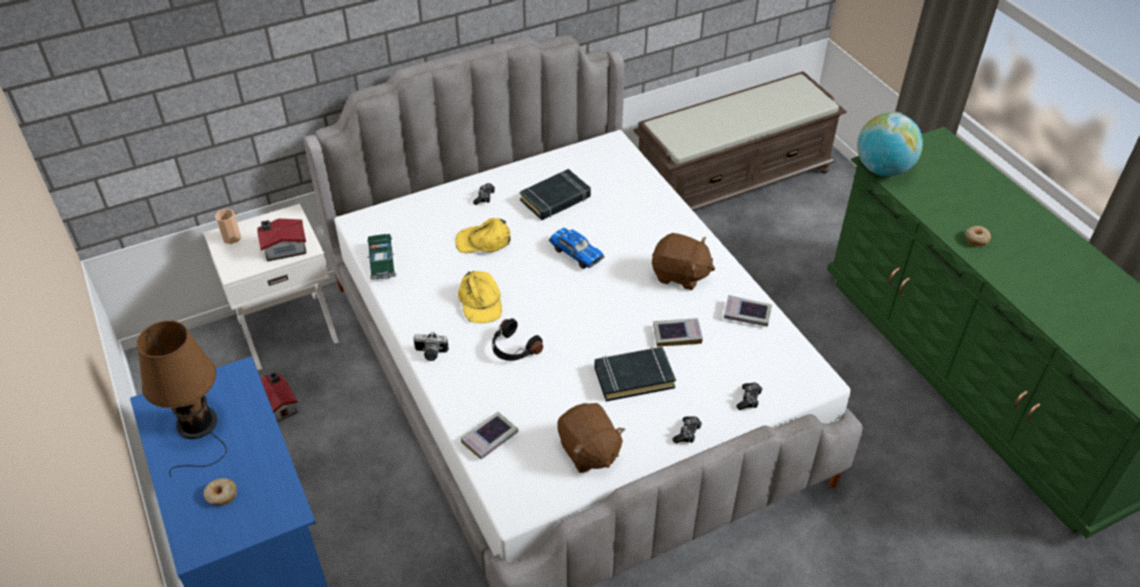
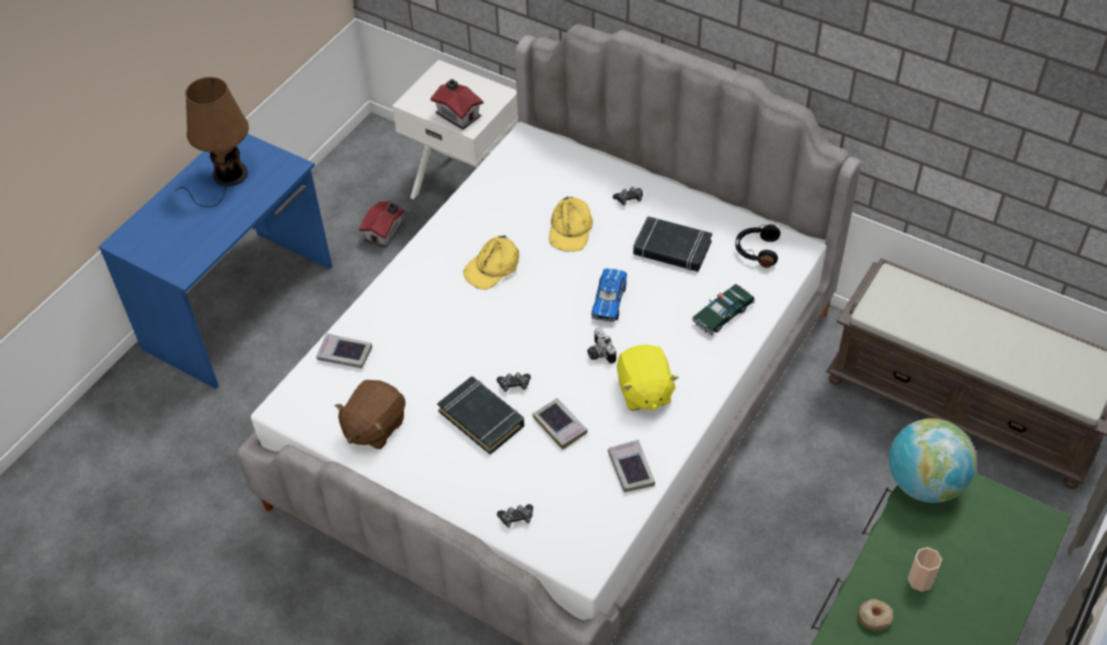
camera: 60 degrees right, 5 degrees up
(221, 495) = (175, 227): donut -> none
(231, 238) = (445, 78): cup -> cup (920, 580)
(382, 261) = (490, 179): toy car -> toy car (723, 314)
(430, 354) = (408, 268): camera -> camera (599, 353)
(483, 241) = (570, 229): yellow cap -> yellow cap turned 135 degrees counterclockwise
(513, 349) = (454, 318): black headphones -> black headphones (756, 250)
(680, 275) = (644, 392): brown plush toy -> yellow plush toy
(687, 433) = (442, 488): game controller -> game controller (514, 385)

